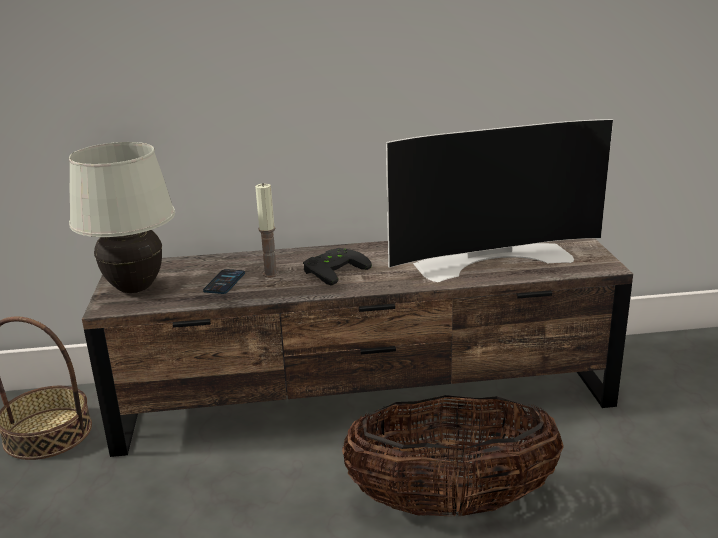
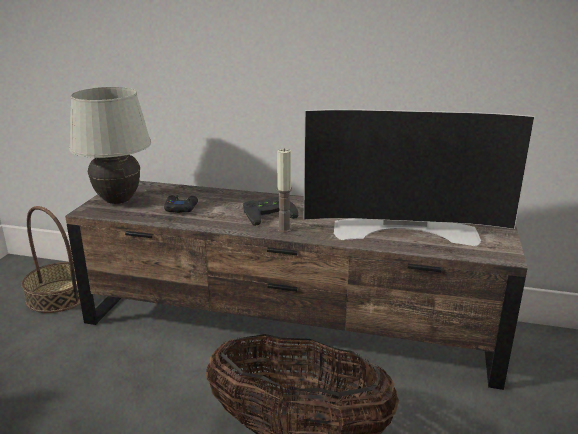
camera: 20 degrees right, 0 degrees up
(224, 282) = (181, 208): phone -> black game controller
(270, 274) = (219, 208): candle -> candle (284, 229)

